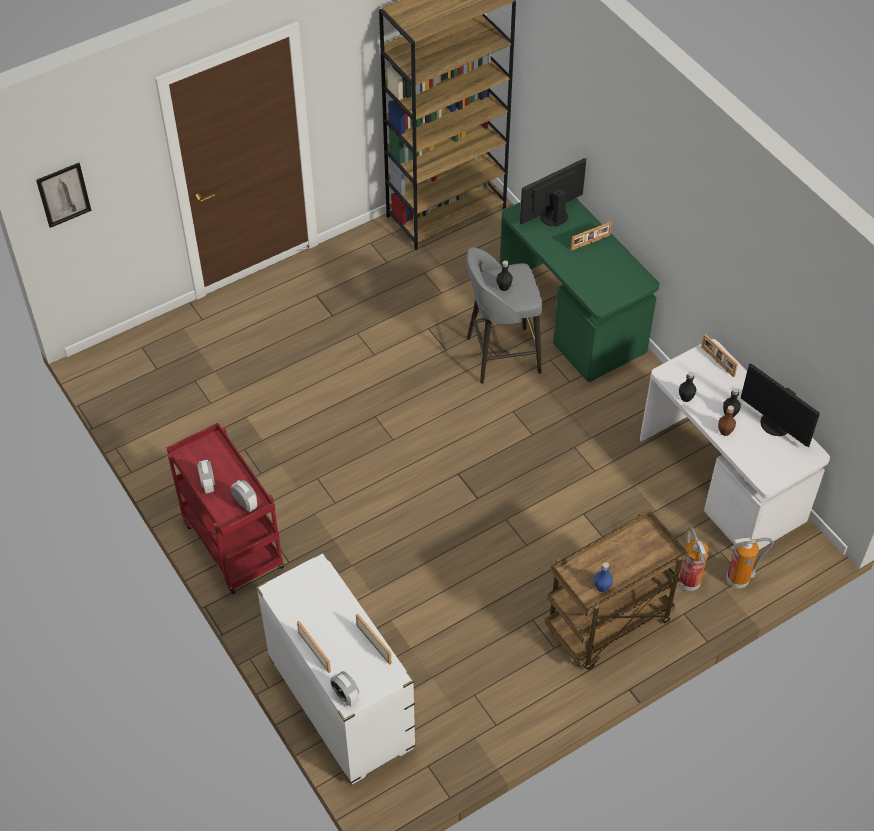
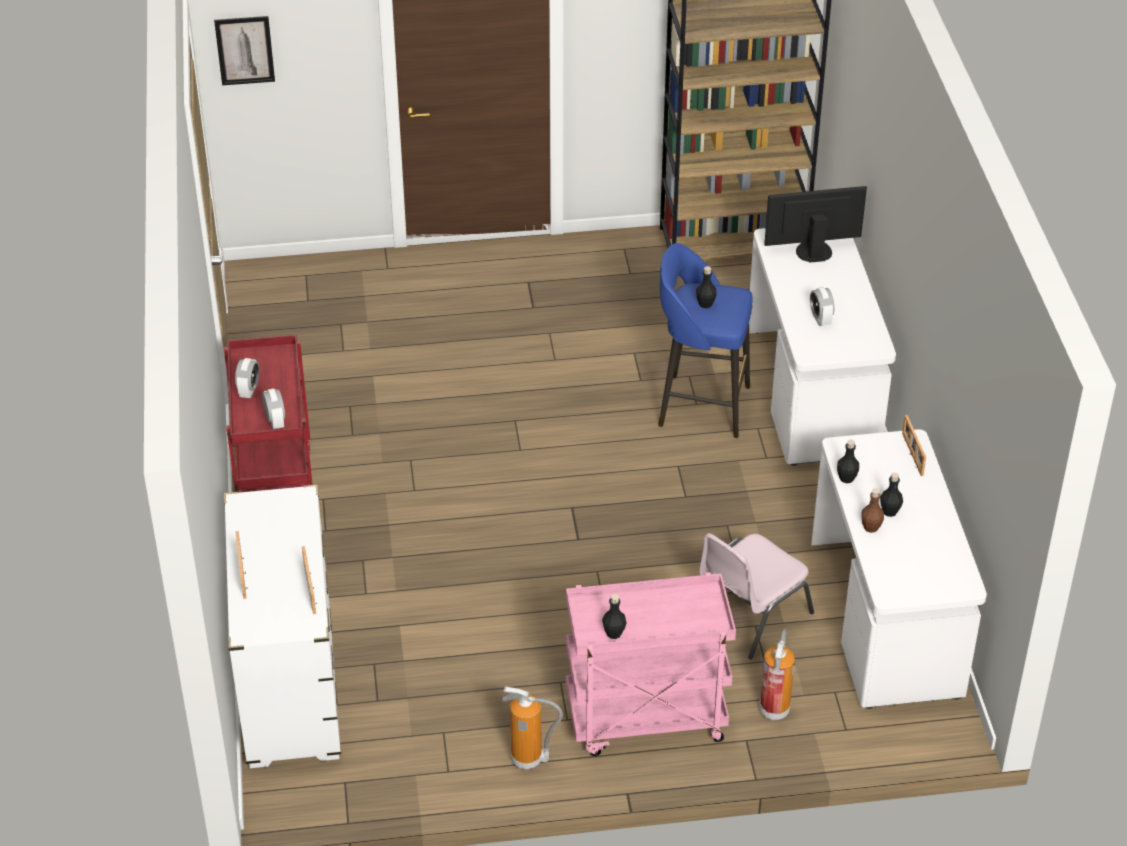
camera: 25 degrees right, 10 degrees down
(345, 696) = (246, 626): alarm clock -> alarm clock (820, 319)
(500, 355) = (701, 405): grey stool -> blue stool
(572, 318) = (813, 394): green desk -> white desk
(591, 242) = (840, 290): picture frame -> none
(602, 587) = (614, 633): blue bottle -> black bottle
(608, 626) = (645, 720): brown cart -> pink cart
(629, 513) = (748, 614): none -> pink chair
(738, 579) = (838, 729): fire extinguisher -> fire extinguisher (528, 759)
(775, 424) = (939, 540): monitor -> none

